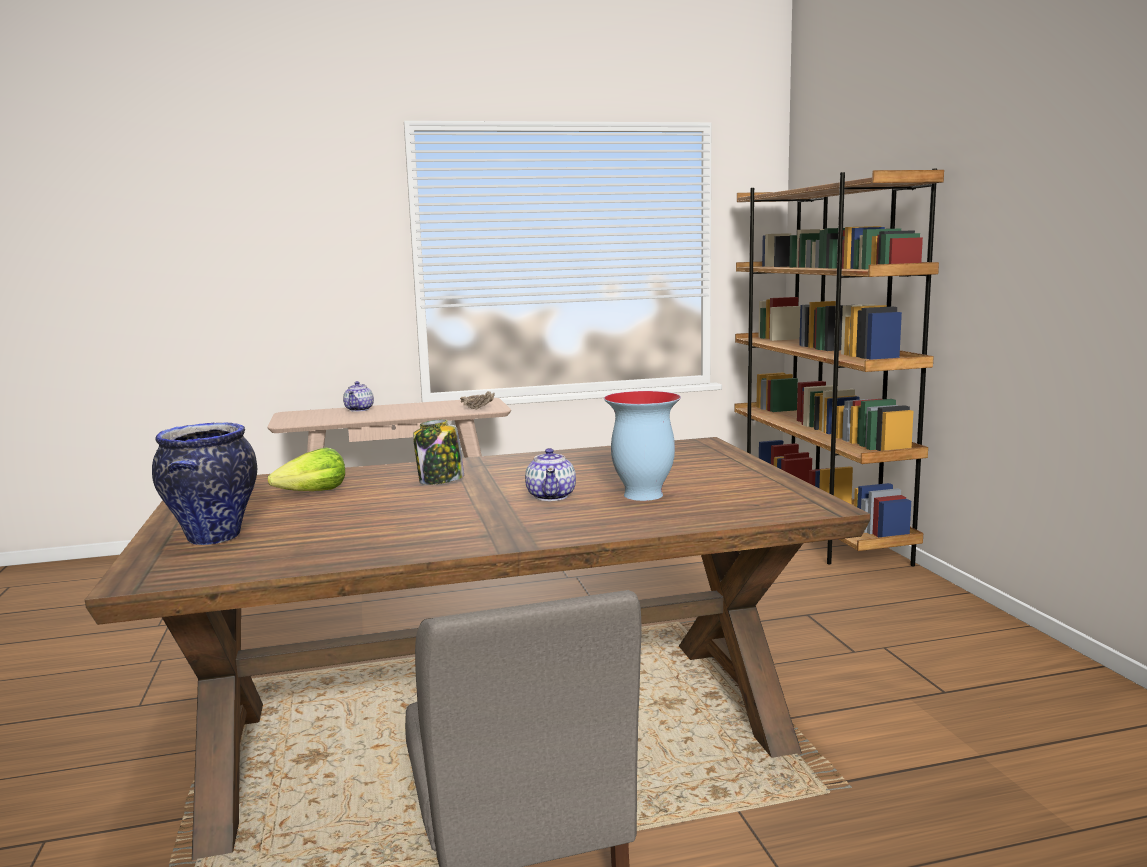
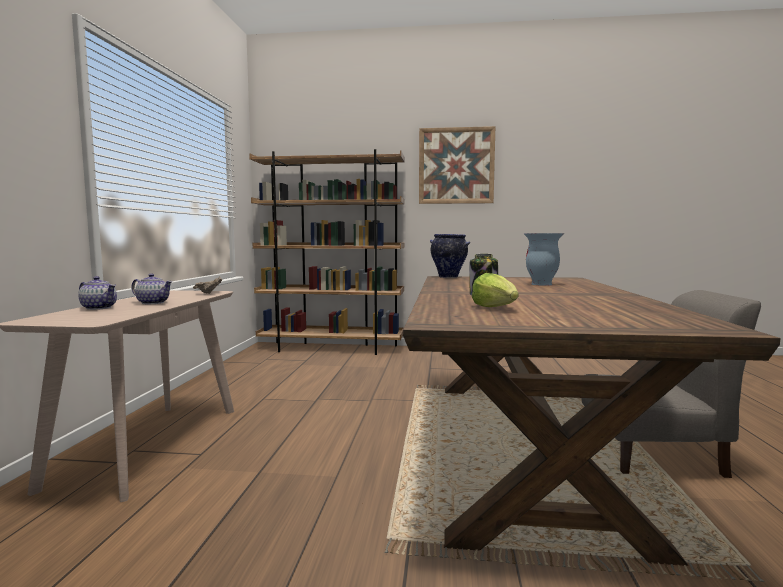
camera: 70 degrees left, 5 degrees down
(213, 538) = (619, 321): vase -> vase (449, 277)
(551, 496) = (536, 289): teapot -> teapot (153, 303)
(1035, 181) = (456, 166): none -> picture

